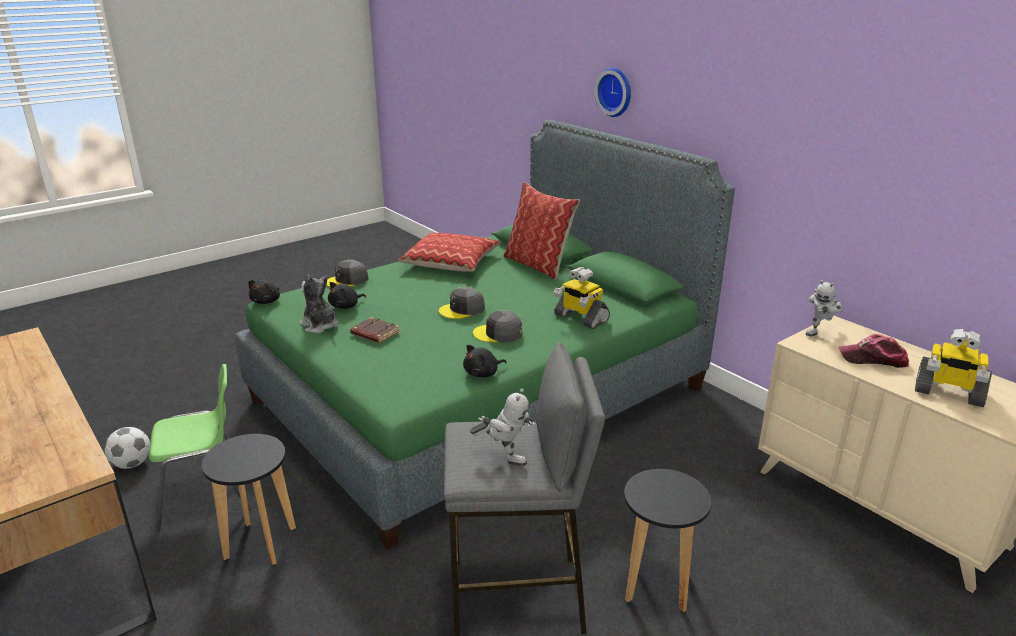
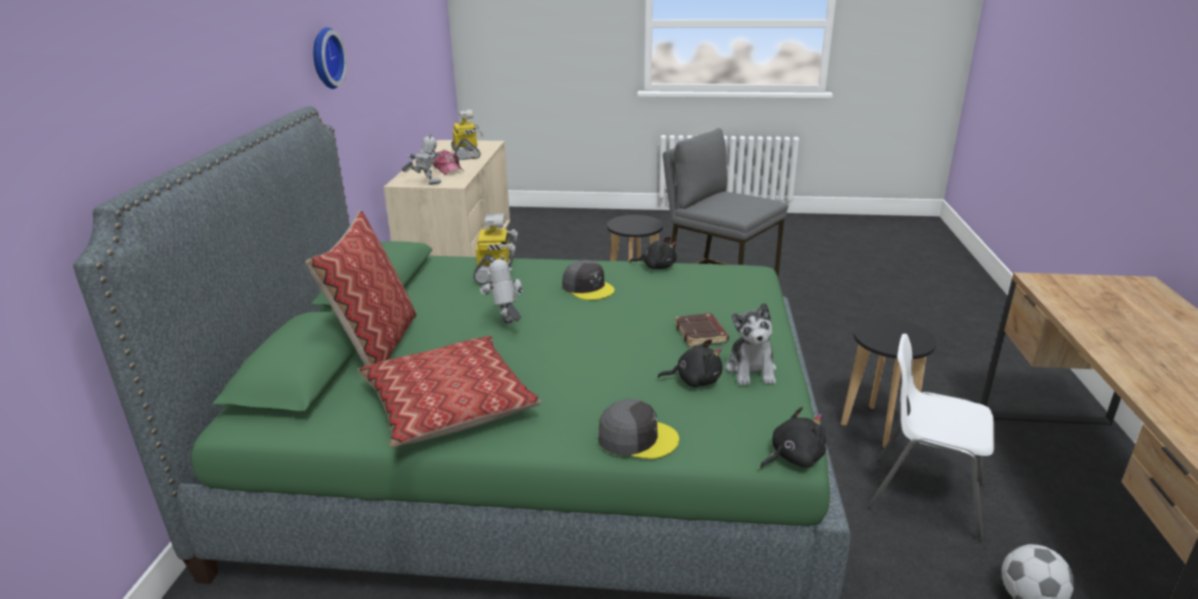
camera: 135 degrees left, 0 degrees up
(206, 498) = (924, 496): green chair -> white chair
(462, 309) = (574, 322): grey cap -> none
(504, 457) = (738, 199): toy robot -> toy robot (507, 326)
(616, 91) = (162, 87): wall clock -> wall clock (324, 58)

